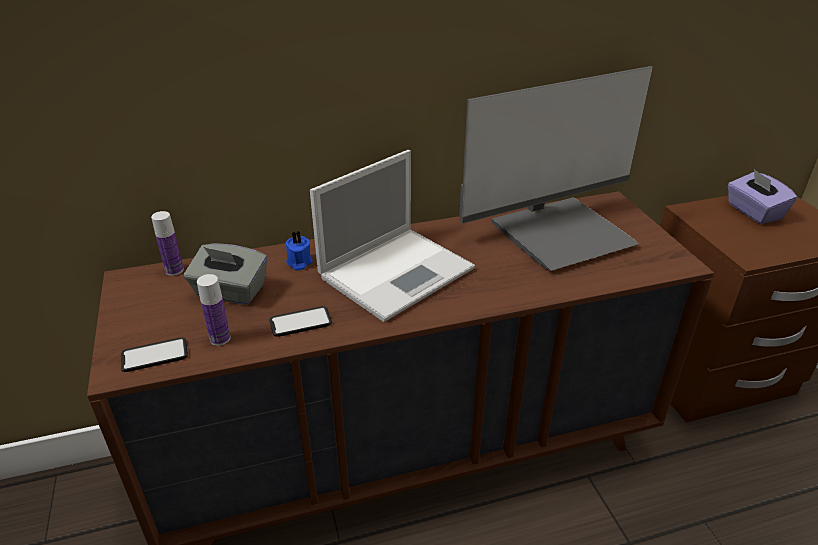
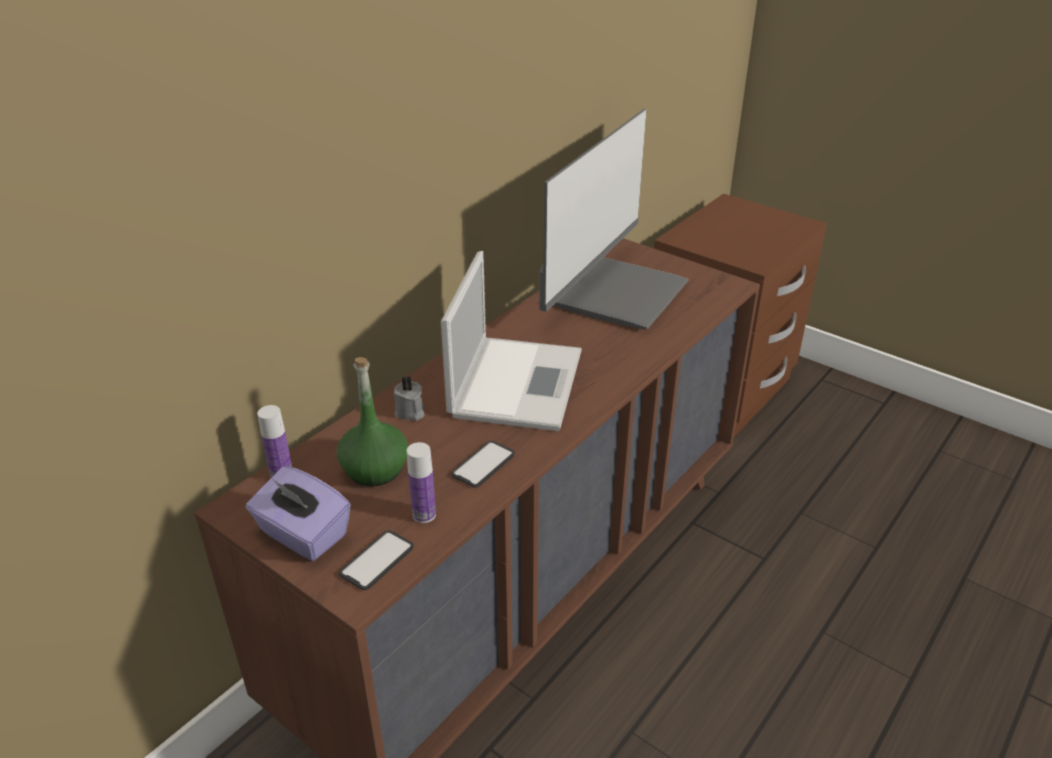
camera: 35 degrees left, 0 degrees up
(230, 292) = (375, 469): grey tissue box -> green bottle
(299, 263) = (410, 412): blue candle -> grey candle
(753, 212) = (724, 223): purple tissue box -> purple tissue box (302, 535)

